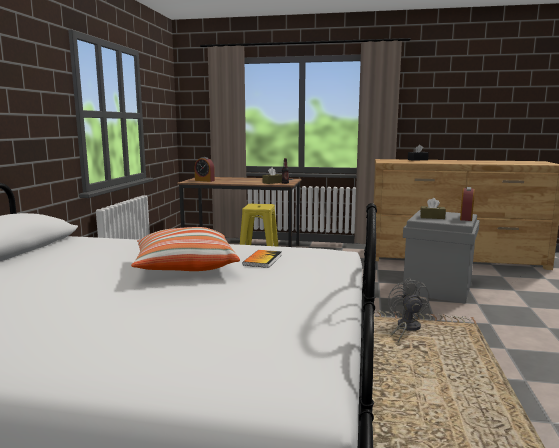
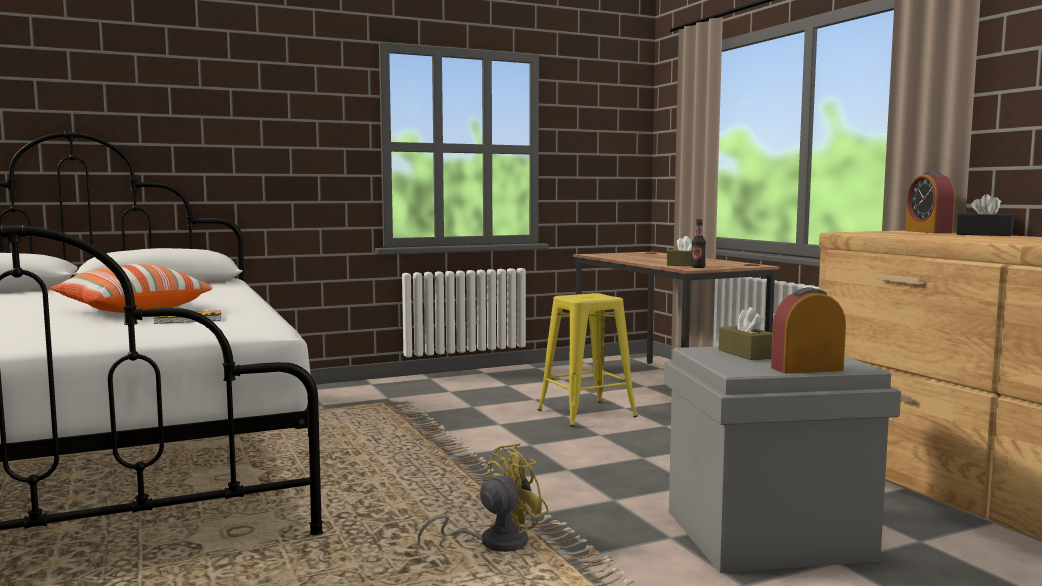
camera: 55 degrees right, 5 degrees down
(204, 180) = (619, 255): alarm clock -> alarm clock (928, 232)
(406, 328) = (493, 542): grey fan -> yellow fan

